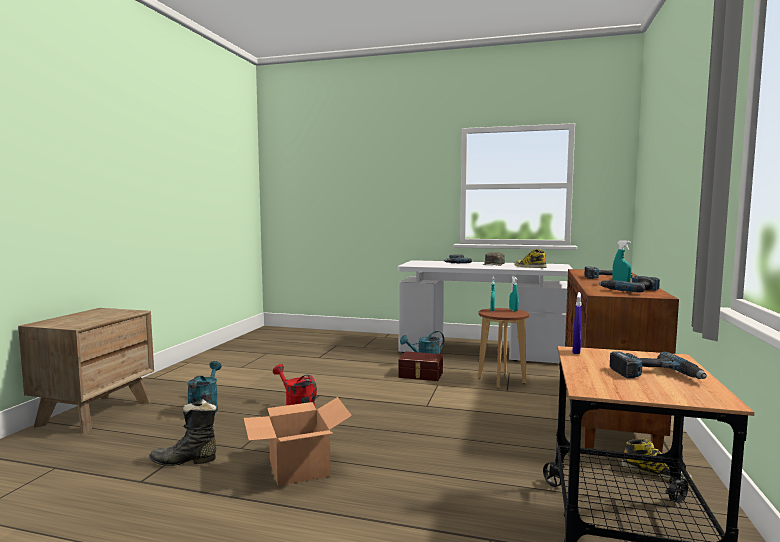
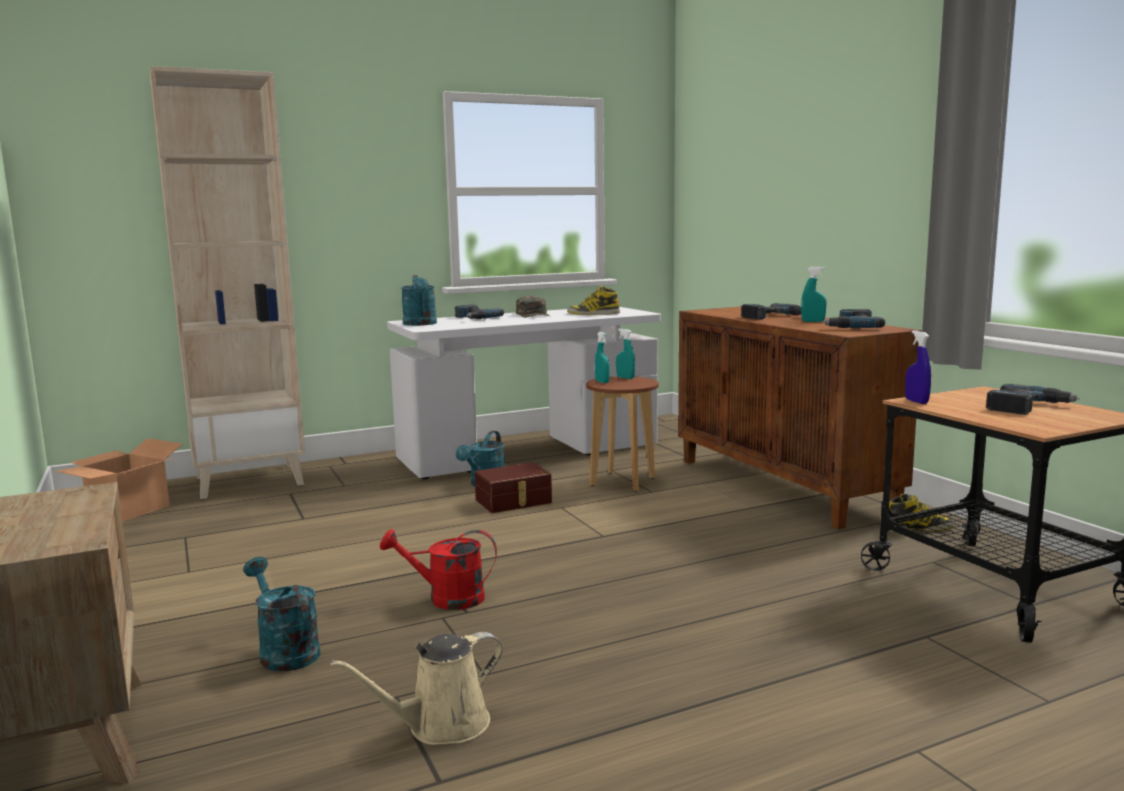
camera: 40 degrees left, 5 degrees up
(184, 461) = (441, 726): black boot -> beige watering can
(299, 468) = (619, 661): cardboard box -> cardboard box (130, 509)
(333, 336) = (250, 480): none -> beige bookcase
(417, 263) = (420, 324): none -> turquoise watering can

